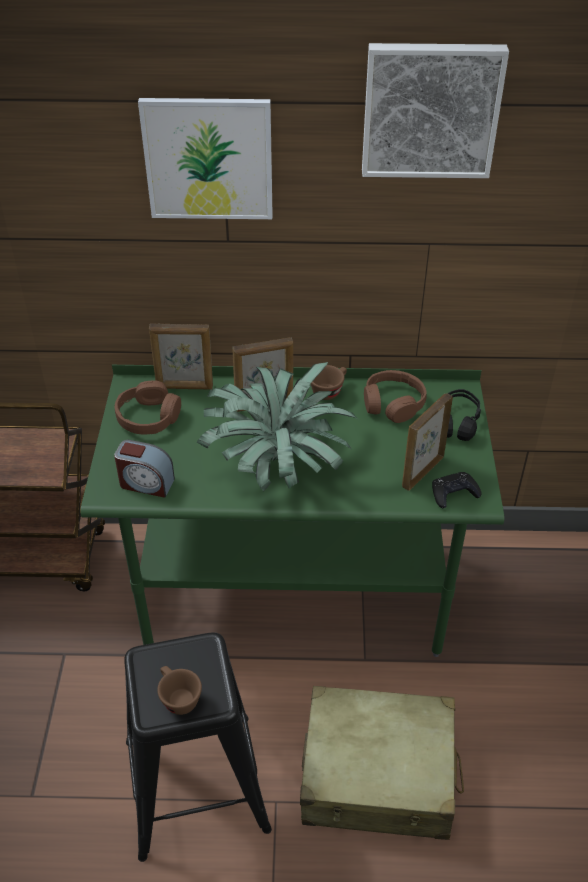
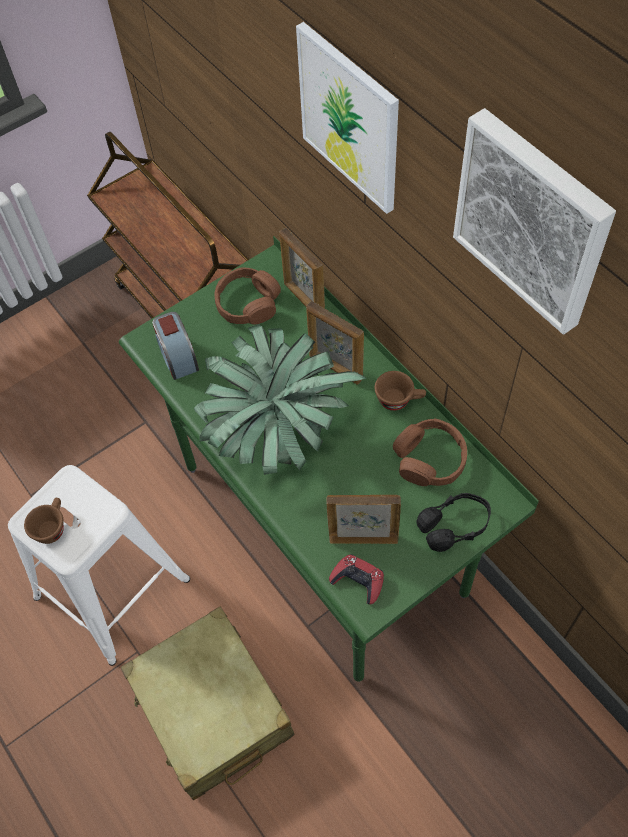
camera: 55 degrees right, 15 degrees up
(194, 786) = (109, 588): black stool -> white stool
(454, 493) = (358, 580): black game controller -> red game controller

